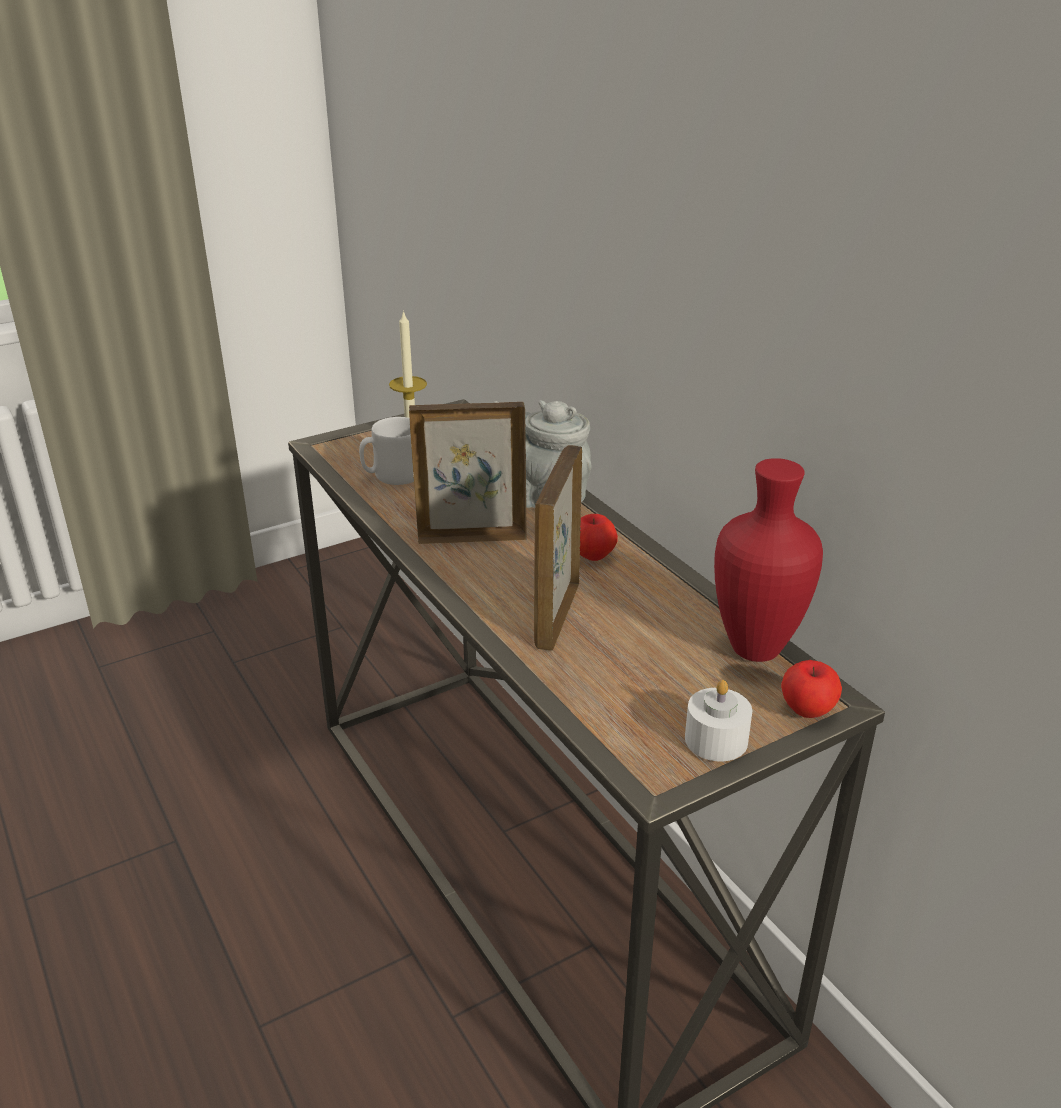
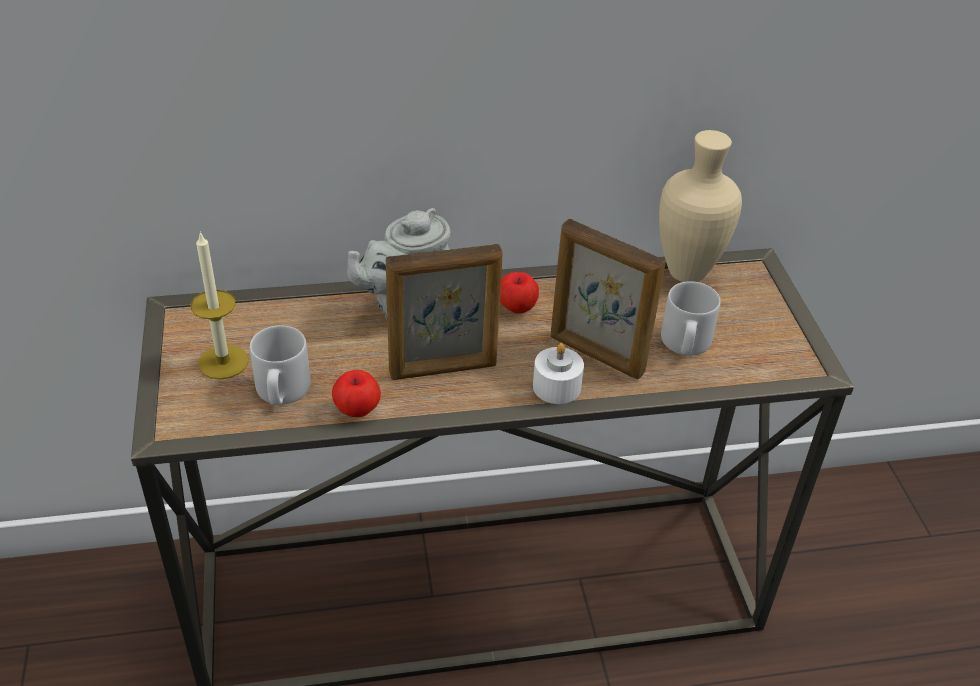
camera: 70 degrees left, 10 degrees up
(471, 537) = (443, 369): picture frame -> picture frame turned 120 degrees counterclockwise
(623, 671) = (685, 344): none -> grey mug
(716, 739) = (781, 327): white candle -> white candle (556, 386)
(759, 649) = (687, 271): red vase -> beige vase
(808, 709) = (762, 277): apple -> apple (357, 409)

